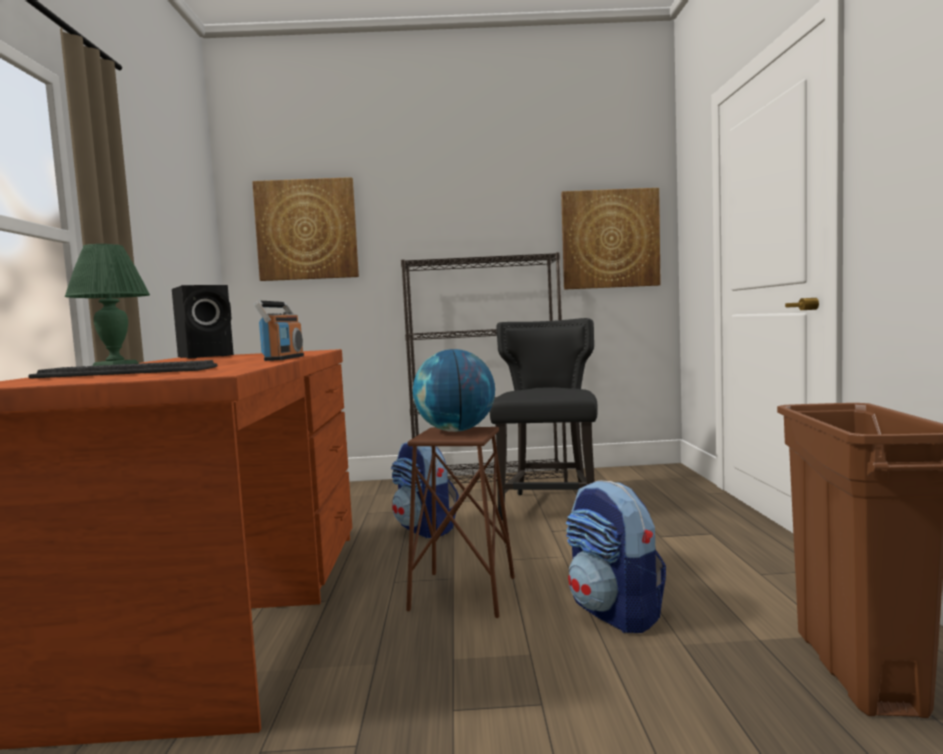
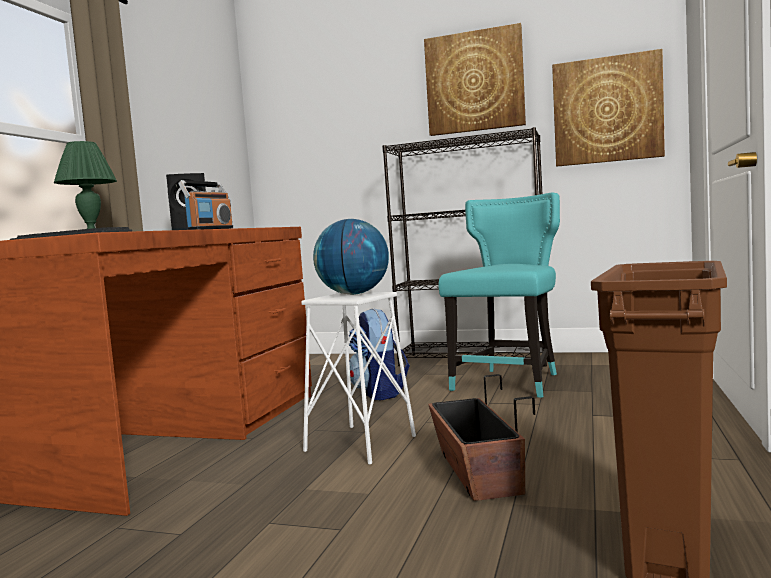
camera: 20 degrees right, 0 degrees up
(307, 230) = (315, 125): picture -> picture (474, 82)
(463, 594) = (360, 444): brown stool -> white stool
(550, 506) = (510, 382): black chair -> turquoise chair
(615, 613) = (477, 472): backpack -> planter

